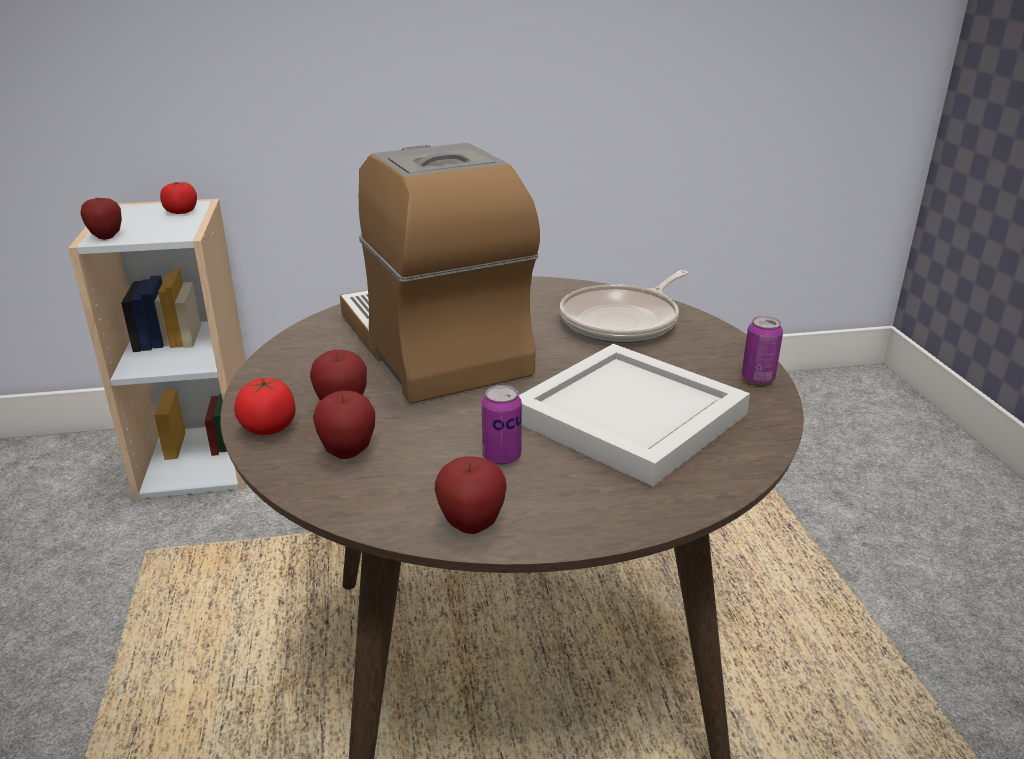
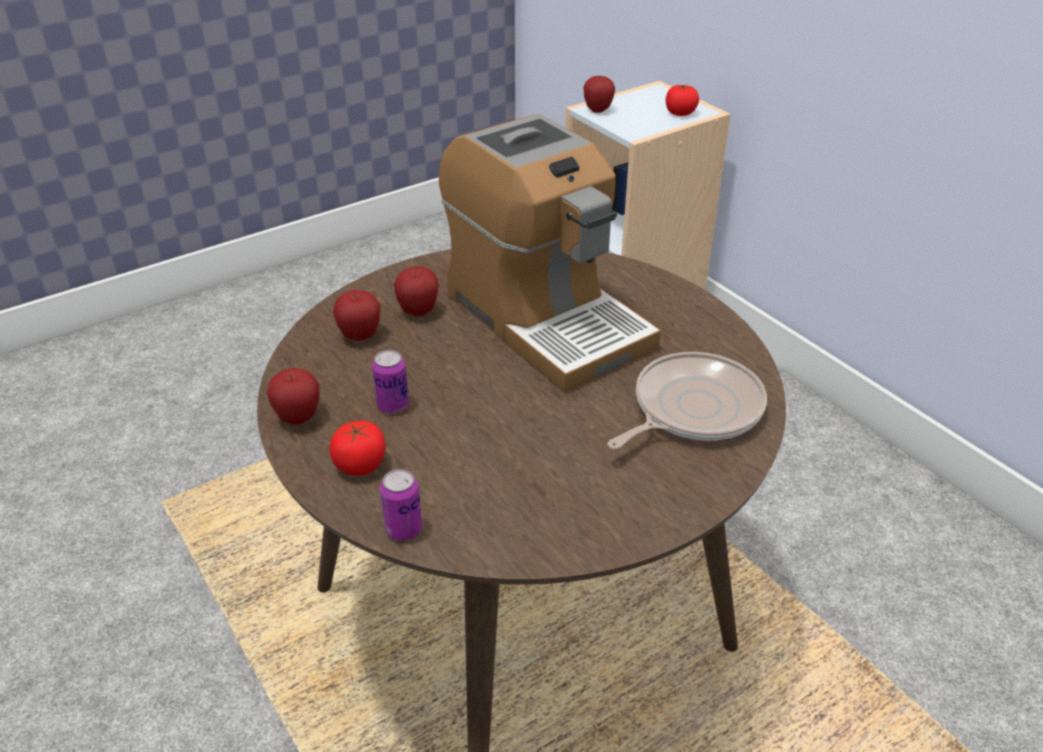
camera: 65 degrees right, 10 degrees up
(269, 427) = (373, 293): tomato -> tomato (360, 465)
(433, 346) = (545, 318): coffee machine -> coffee machine turned 105 degrees clockwise
(623, 321) = (692, 409): frying pan -> frying pan turned 120 degrees clockwise
(633, 417) = (498, 460): white tray -> none
(757, 378) = (634, 528): can -> can (403, 529)

